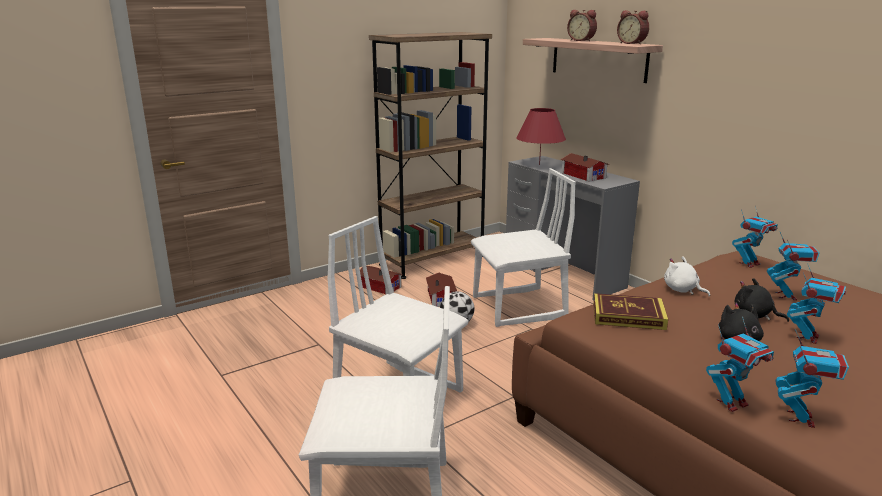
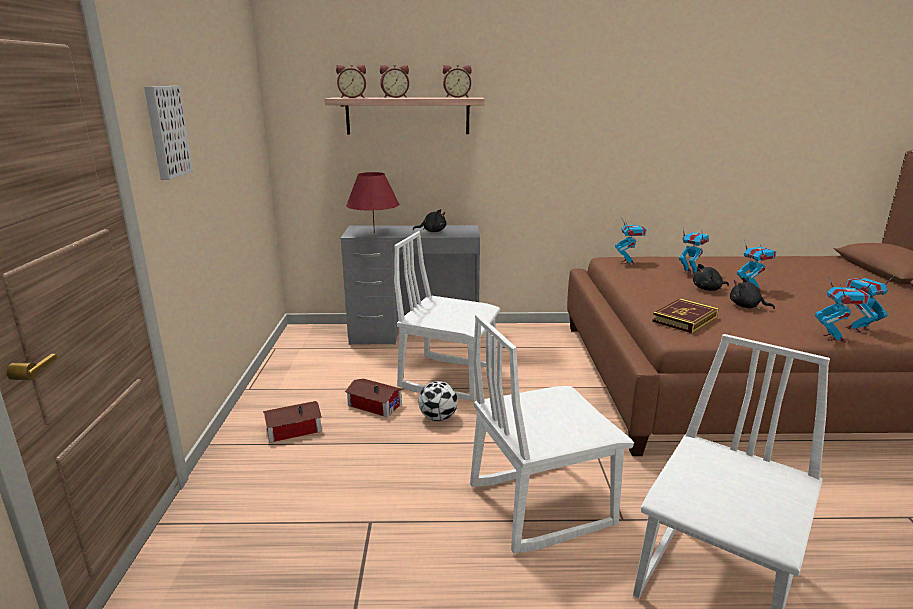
camera: 55 degrees left, 0 degrees up
(336, 57) = (165, 132): none -> picture
(432, 260) = (286, 377): brown bookcase -> none
(519, 308) = (448, 377): white chair -> white chair turned 90 degrees counterclockwise
(548, 39) = (352, 97): none -> alarm clock
(583, 175) = (432, 231): toy house -> black plush toy
(682, 290) = (652, 291): white plush toy -> none
(801, 418) = (857, 329): toy robot -> toy robot turned 75 degrees counterclockwise

